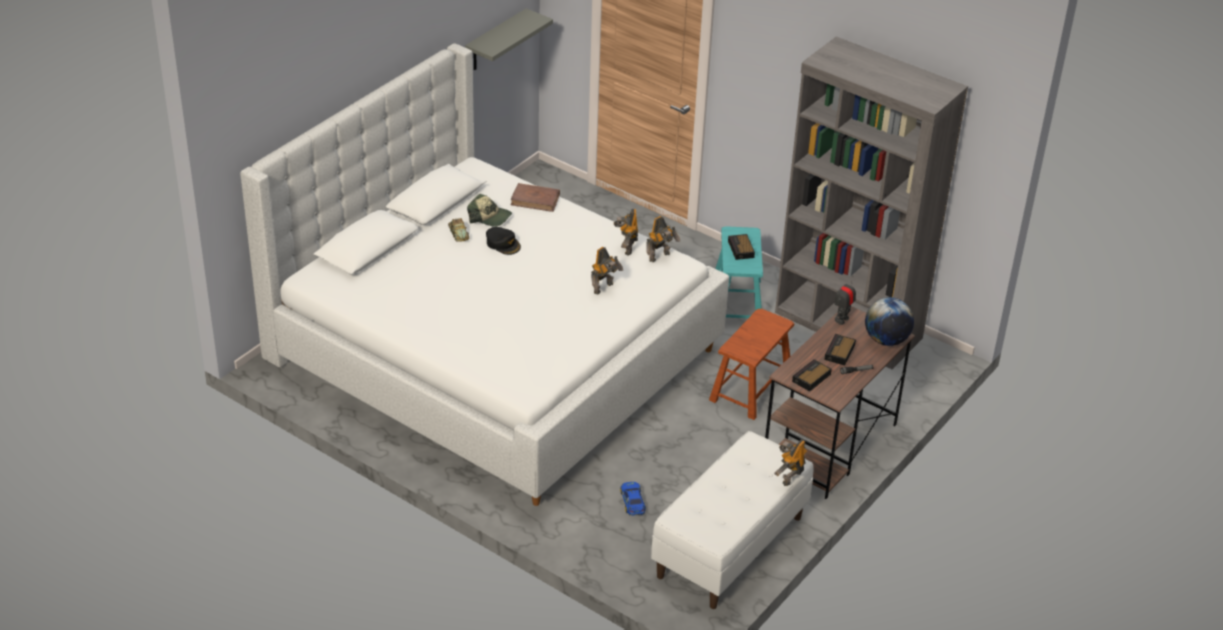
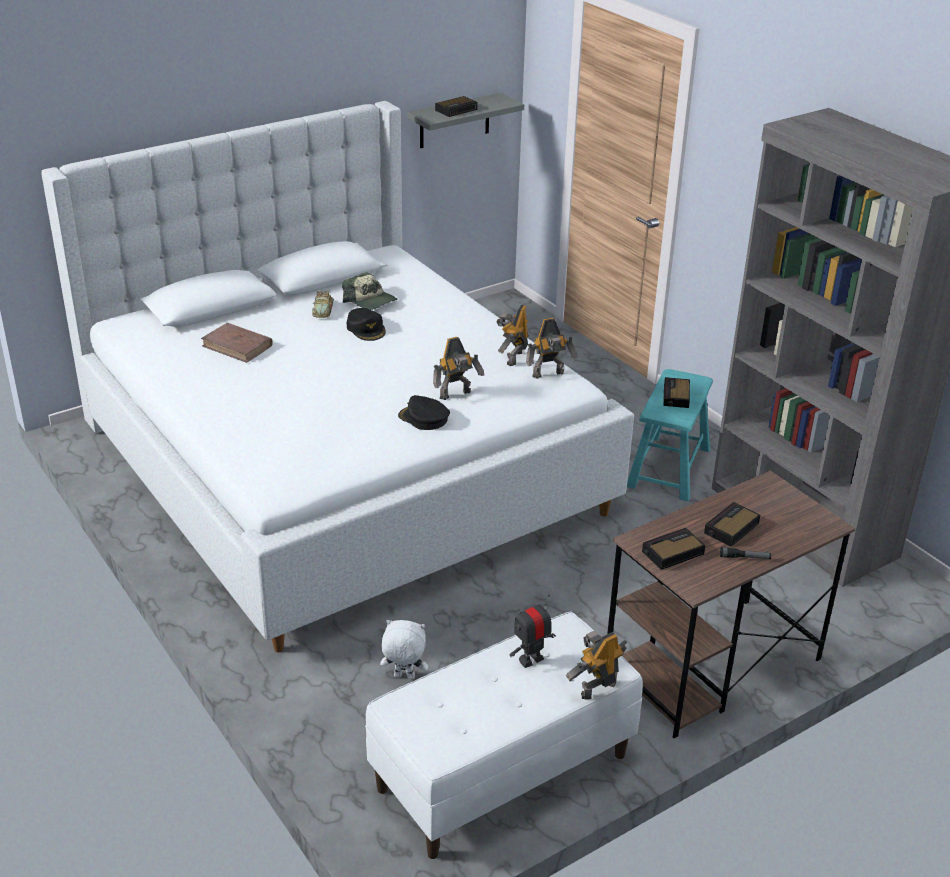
camera: 20 degrees right, 5 degrees down
(504, 35) = (457, 110): none -> alarm clock
(535, 200) = (435, 293): brown book -> brown book (237, 346)
(593, 313) = (423, 418): none -> black cap
(632, 502) = (403, 677): toy car -> white plush toy
(751, 388) = (637, 570): brown stool -> none
(842, 320) = (755, 488): toy robot -> toy robot (531, 659)
(886, 340) = (808, 526): globe -> none

